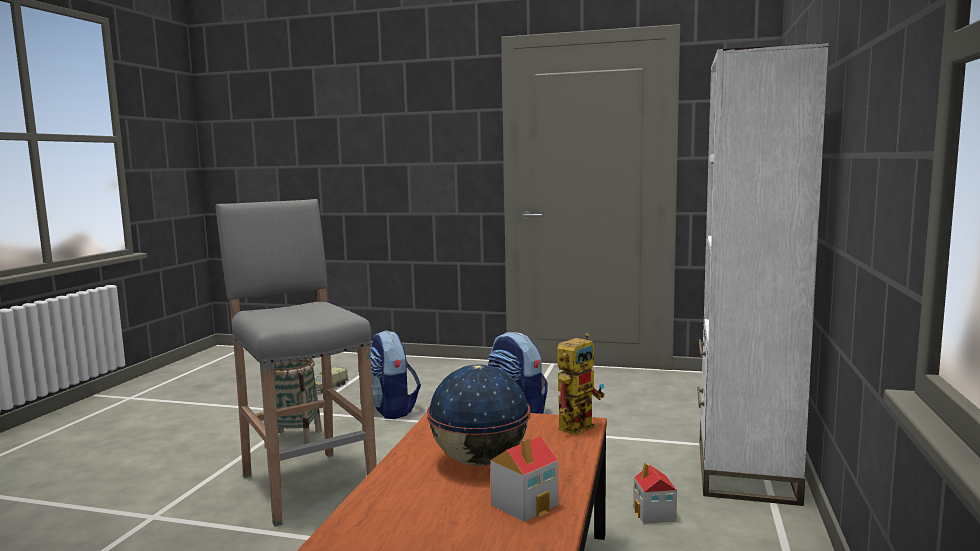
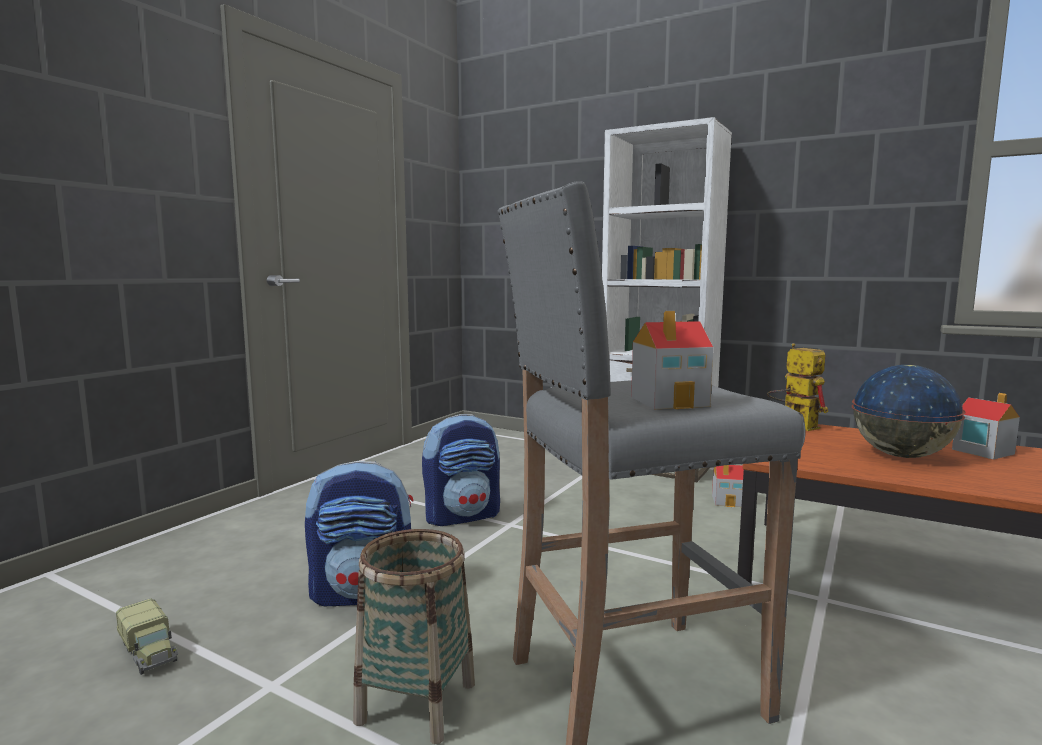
camera: 75 degrees left, 0 degrees up
(268, 314) = (670, 401): none -> toy house

